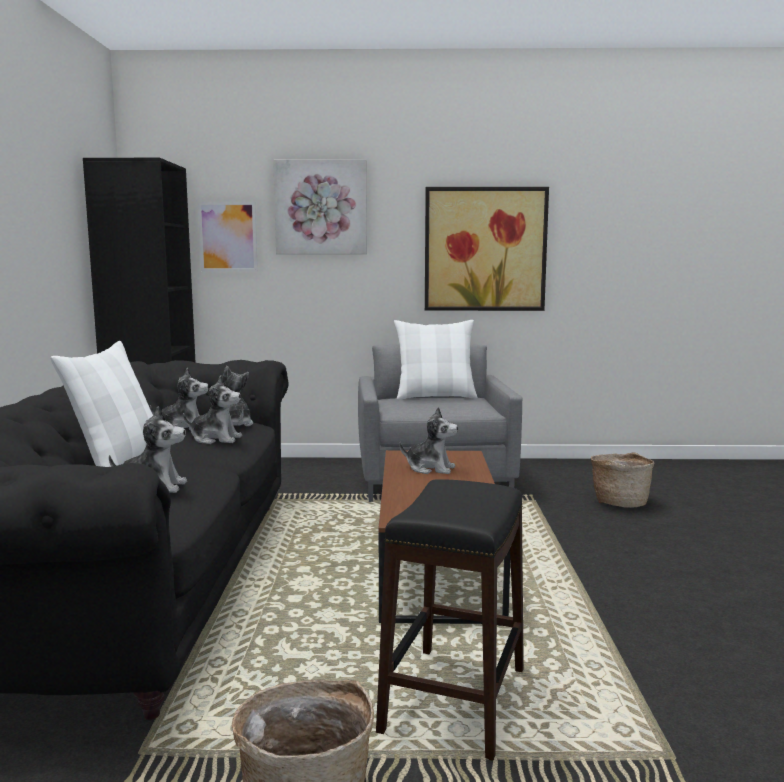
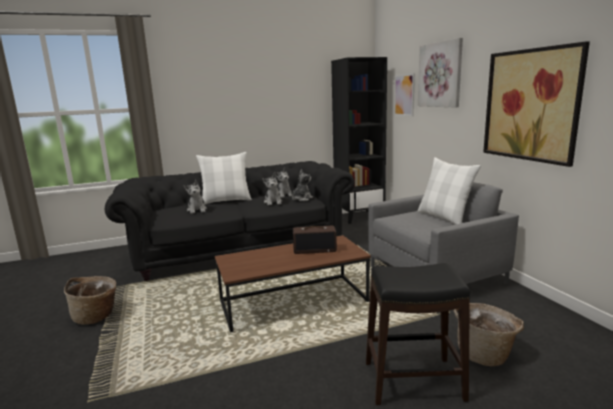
camera: 70 degrees right, 5 degrees up
(430, 468) = (315, 249): plush toy -> radio
(453, 699) = (160, 330): black stool -> black stool (412, 380)

